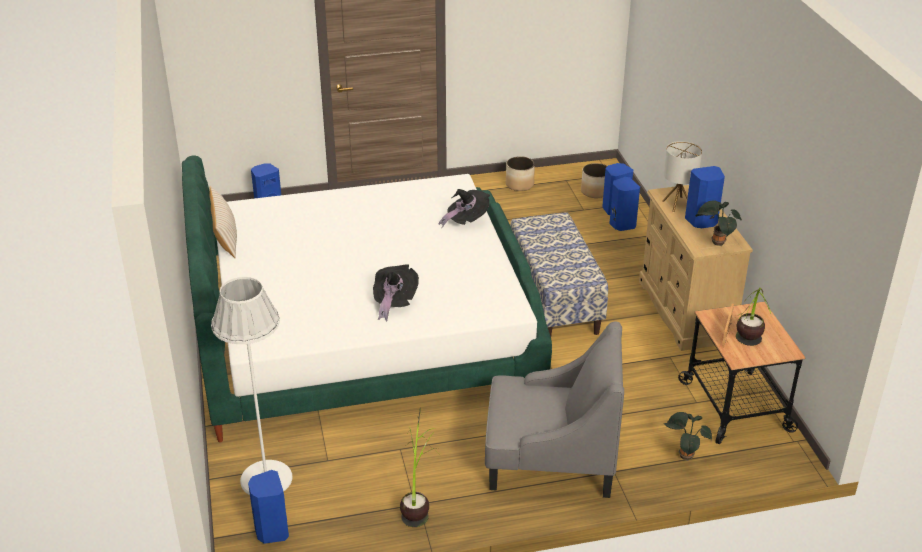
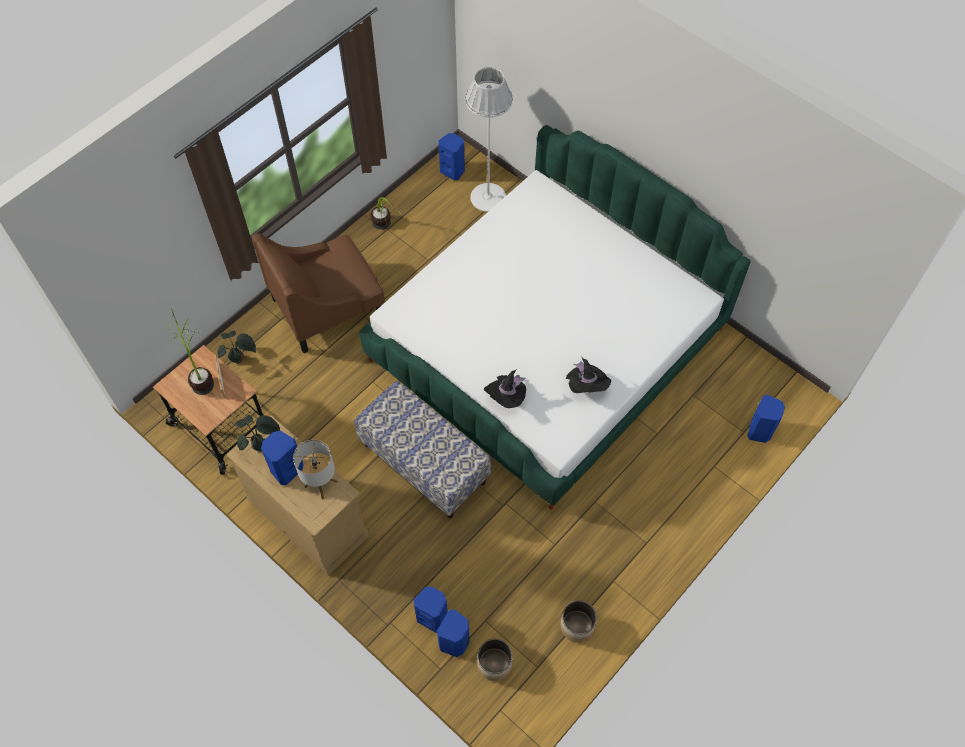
camera: 145 degrees right, 25 degrees up
(225, 236) = (669, 267): beige pillow -> none
(394, 302) = (483, 275): black hat -> black hat (586, 386)
(550, 458) = (328, 306): grey armchair -> brown armchair

